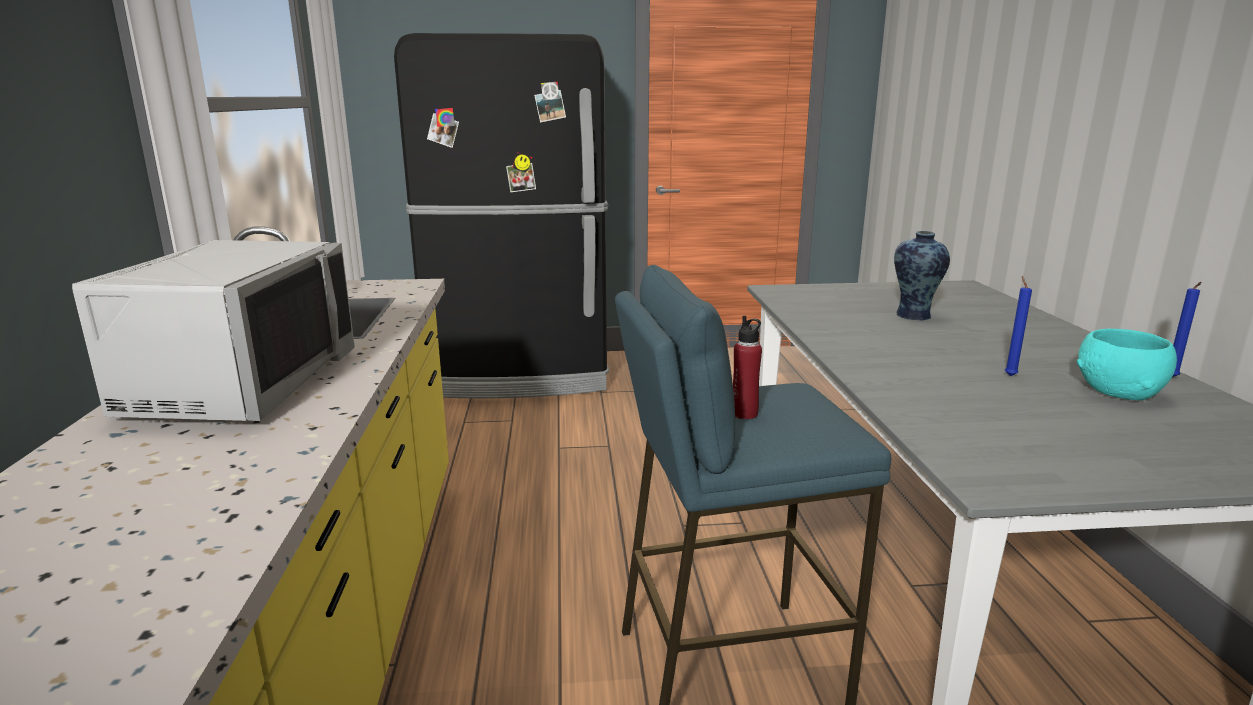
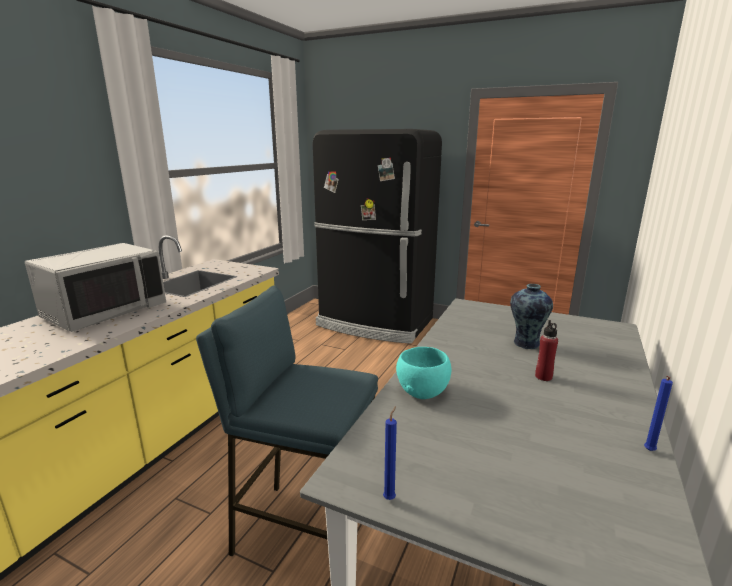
camera: 30 degrees right, 0 degrees up
(744, 413) = (296, 385): red bottle -> red bottle (543, 377)
(1009, 375) = (508, 408): blue candle -> blue candle (390, 497)
(1117, 392) = (571, 447): turquoise bowl -> turquoise bowl (422, 390)

